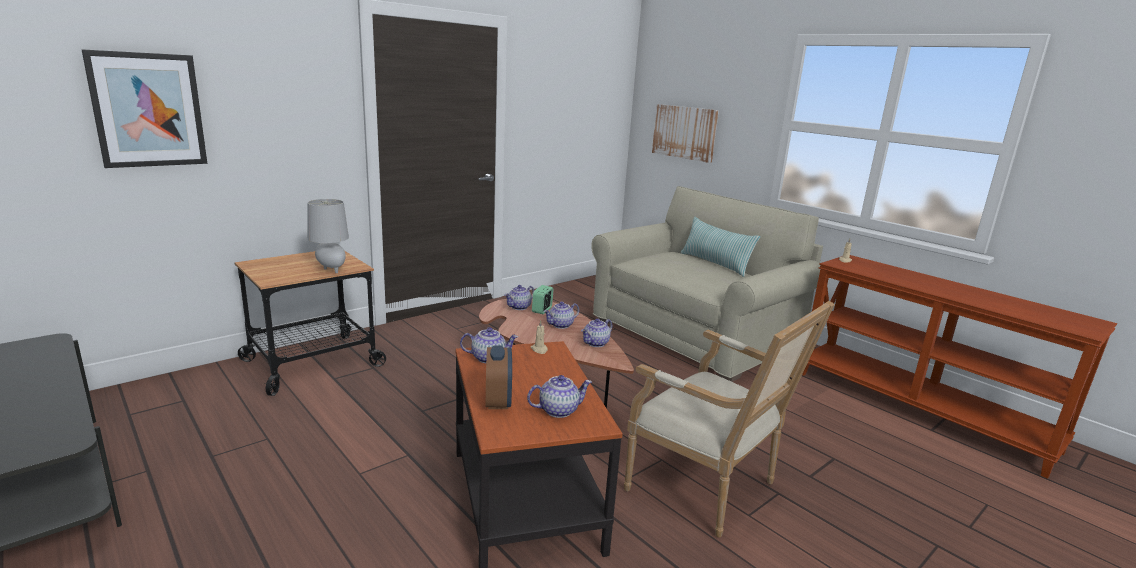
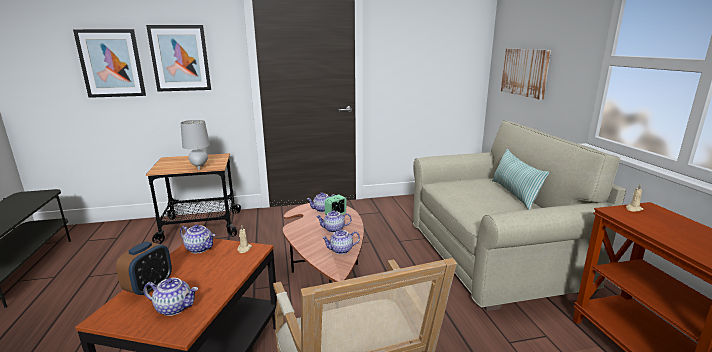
camera: 30 degrees right, 0 degrees up
(265, 104) = (180, 58): none -> picture

